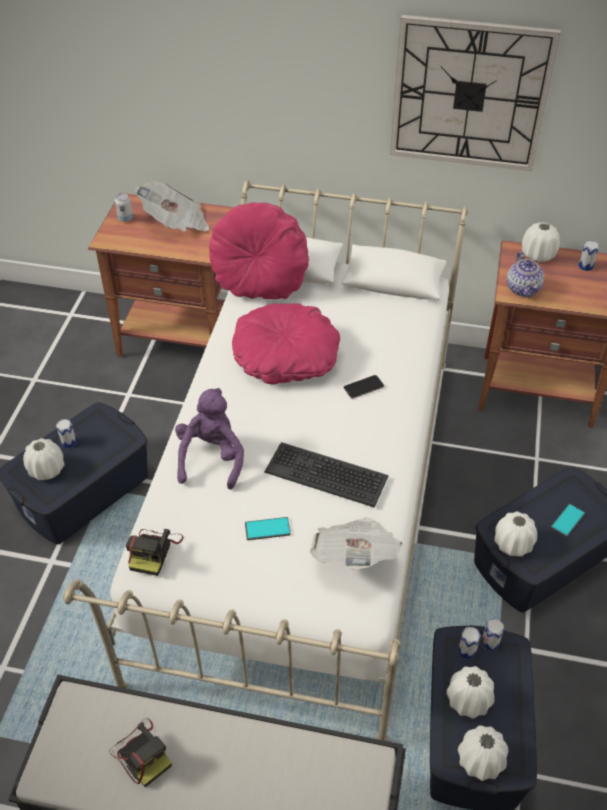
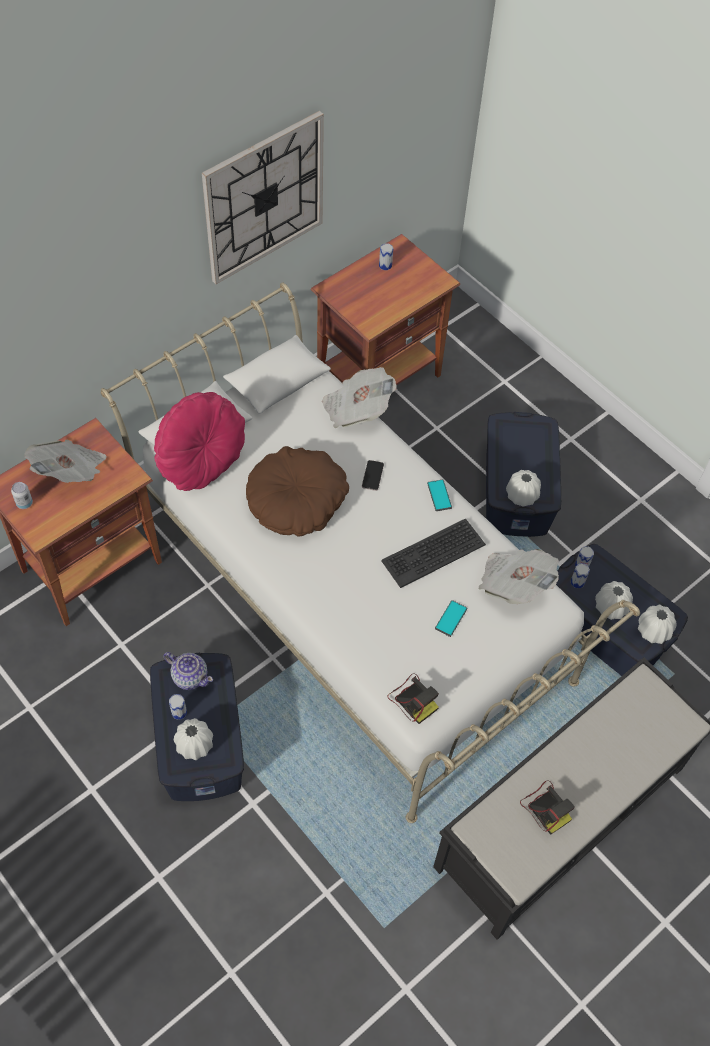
camera: 55 degrees left, 10 degrees up
(142, 753) = (546, 808): camera -> camera turned 60 degrees clockwise
(211, 458) = (357, 612): purple plush toy -> none
(286, 354) = (294, 499): pink pillow -> brown pillow
(420, 339) = (357, 409): none -> newspaper
(523, 288) = (372, 315): teapot -> teapot (190, 676)
(538, 255) = (347, 281): white vase -> none
(567, 521) = (529, 452): phone -> phone (439, 495)

